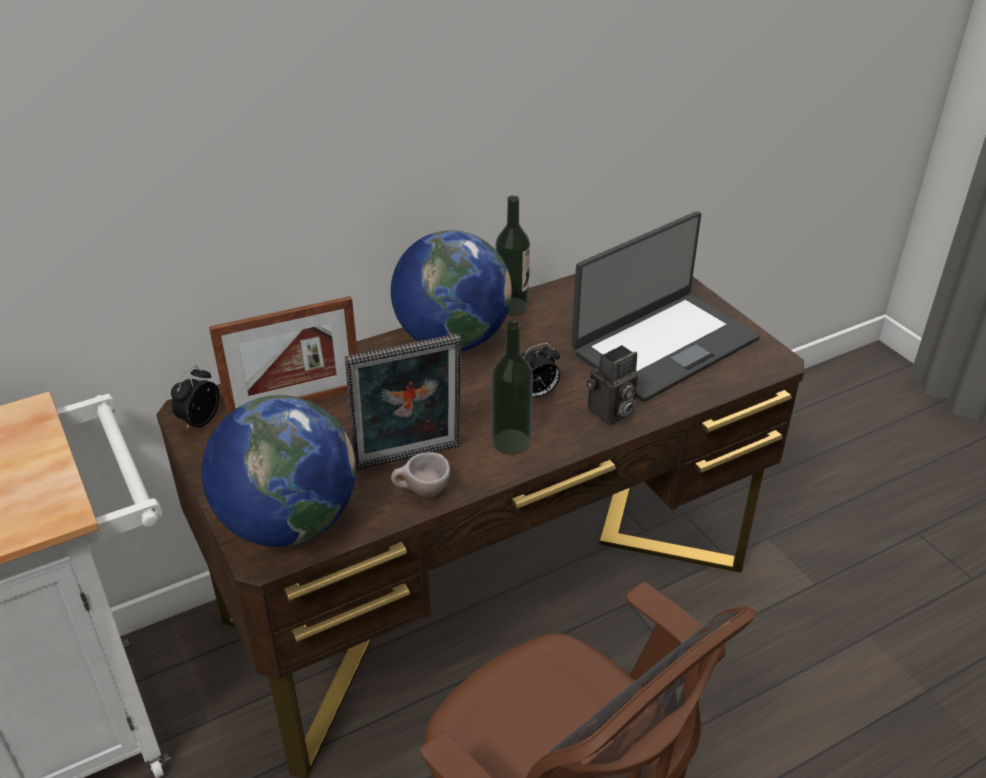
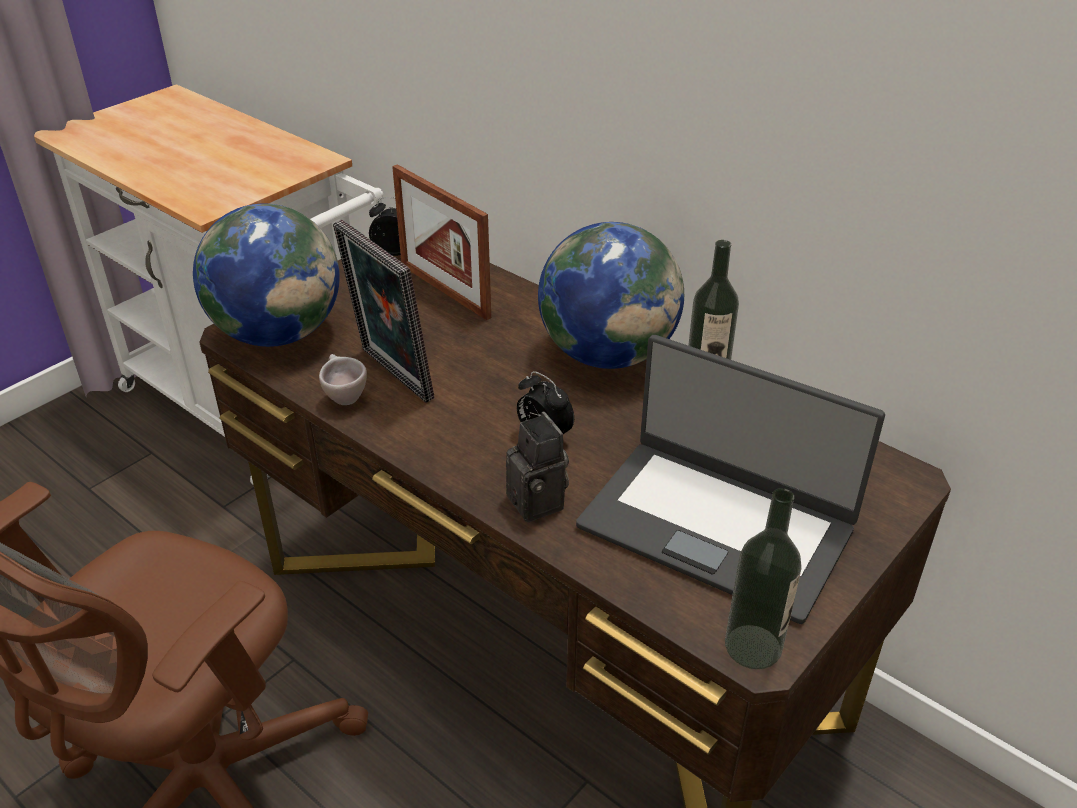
camera: 70 degrees right, 0 degrees up
(511, 441) = (449, 436): bottle -> bottle (753, 646)
(610, 413) = (540, 503): camera -> camera turned 150 degrees counterclockwise

